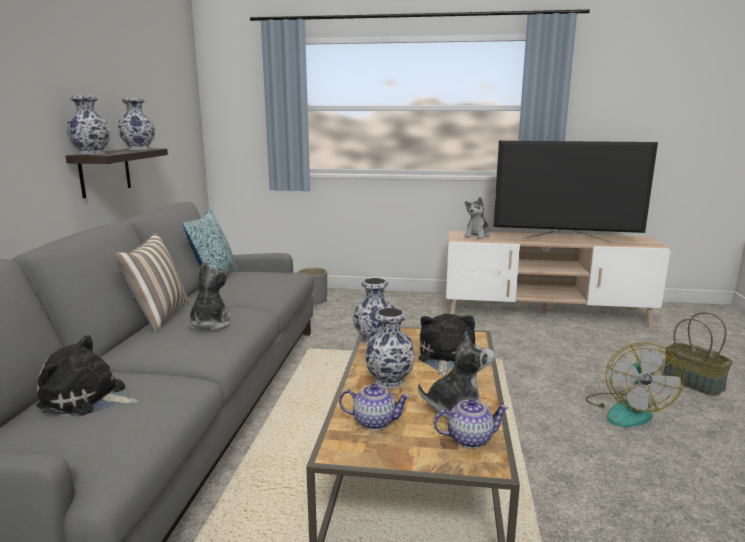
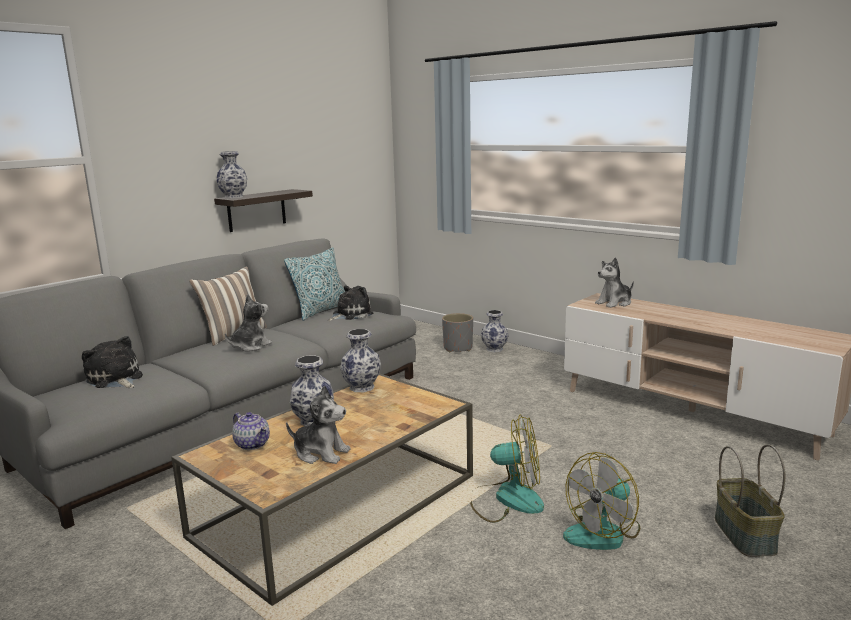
camera: 35 degrees right, 0 degrees up
(139, 149) = (288, 191): vase -> vase (495, 349)
(444, 357) = (386, 415): plush toy -> plush toy (350, 314)
(469, 439) = (287, 475): teapot -> none
(534, 409) = (507, 499): none -> fan
(566, 240) = (713, 324): television -> none

